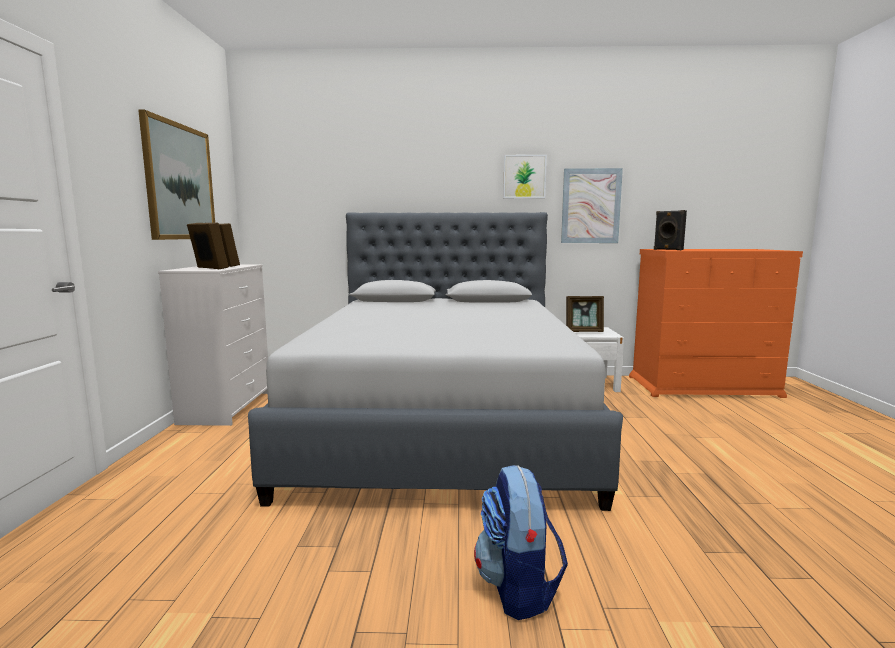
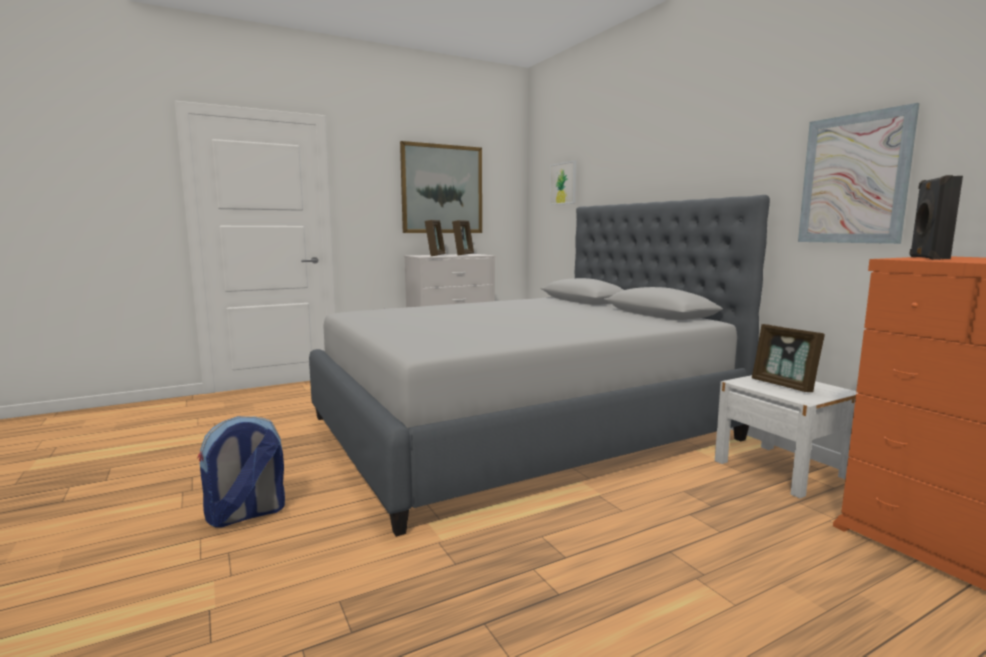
camera: 60 degrees right, 0 degrees up
(524, 176) = (754, 144): picture -> picture (563, 183)

